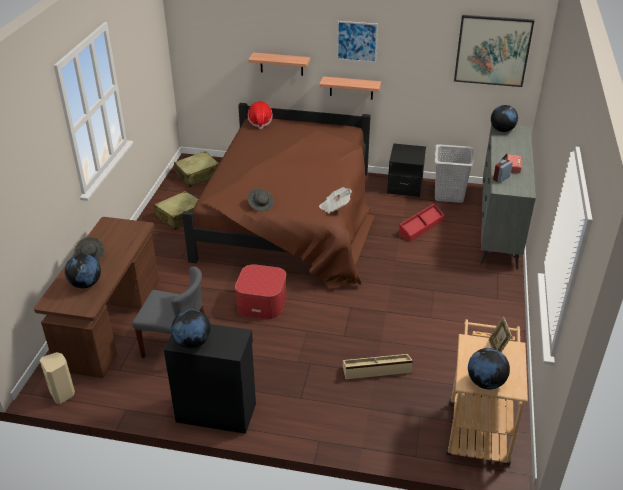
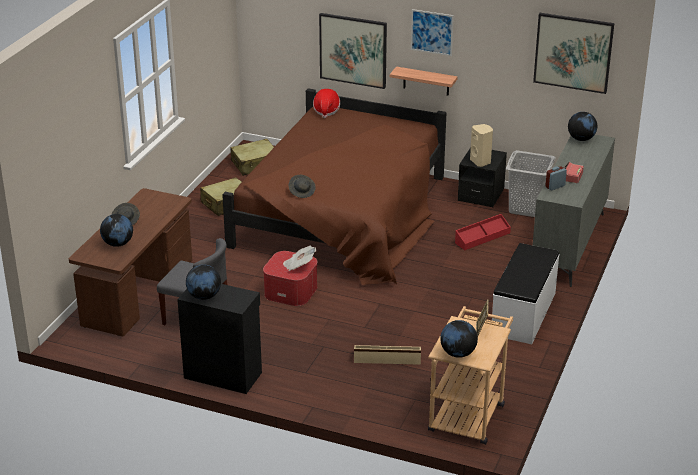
camera: 10 degrees right, 5 degrees down
(63, 393) = (84, 345): beige speaker -> beige speaker (481, 162)
(281, 64) = (353, 50): shelf -> picture
(335, 207) = (376, 200): newspaper -> newspaper (299, 265)
(487, 302) = (524, 314): none -> white bench

